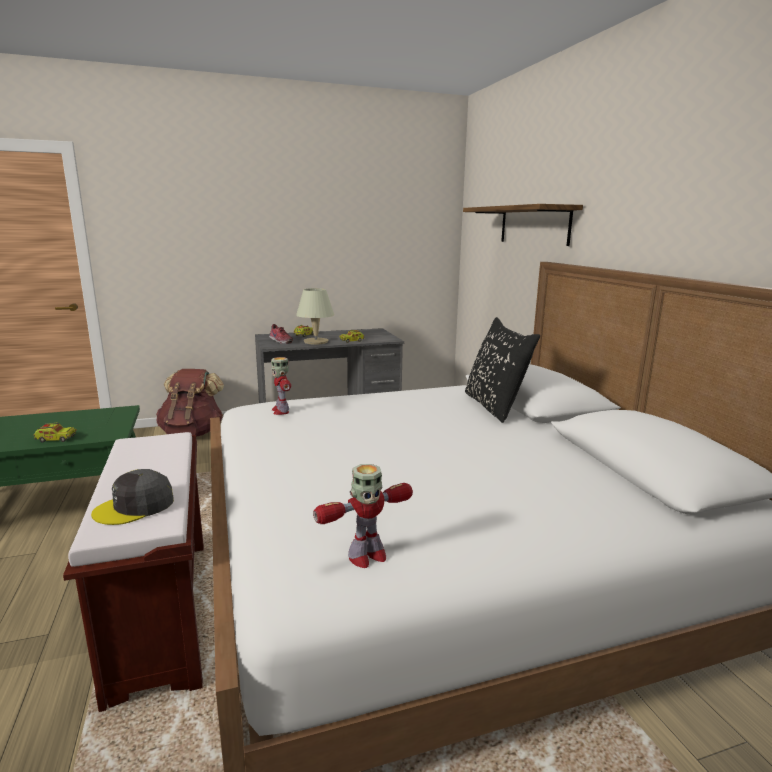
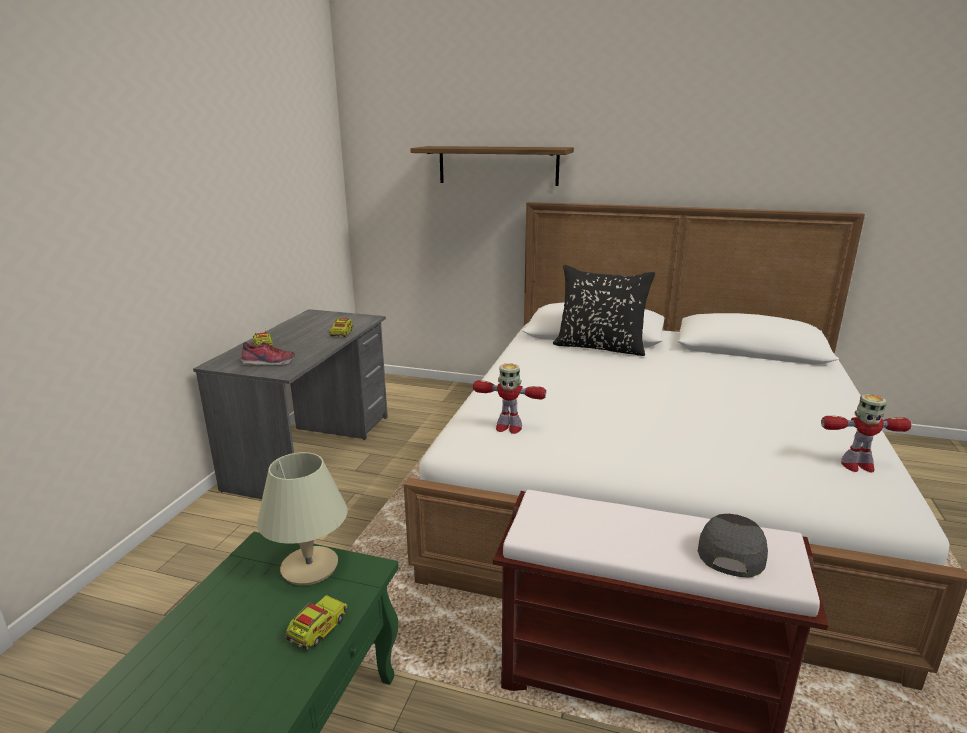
camera: 55 degrees left, 5 degrees up
(135, 506) = (731, 550): grey cap -> grey cap turned 150 degrees counterclockwise
(193, 433) = (174, 559): brown backpack -> none
(316, 342) = (310, 348): beige table lamp -> beige table lamp (310, 566)
(366, 556) = (856, 465): toy robot -> toy robot turned 90 degrees clockwise

